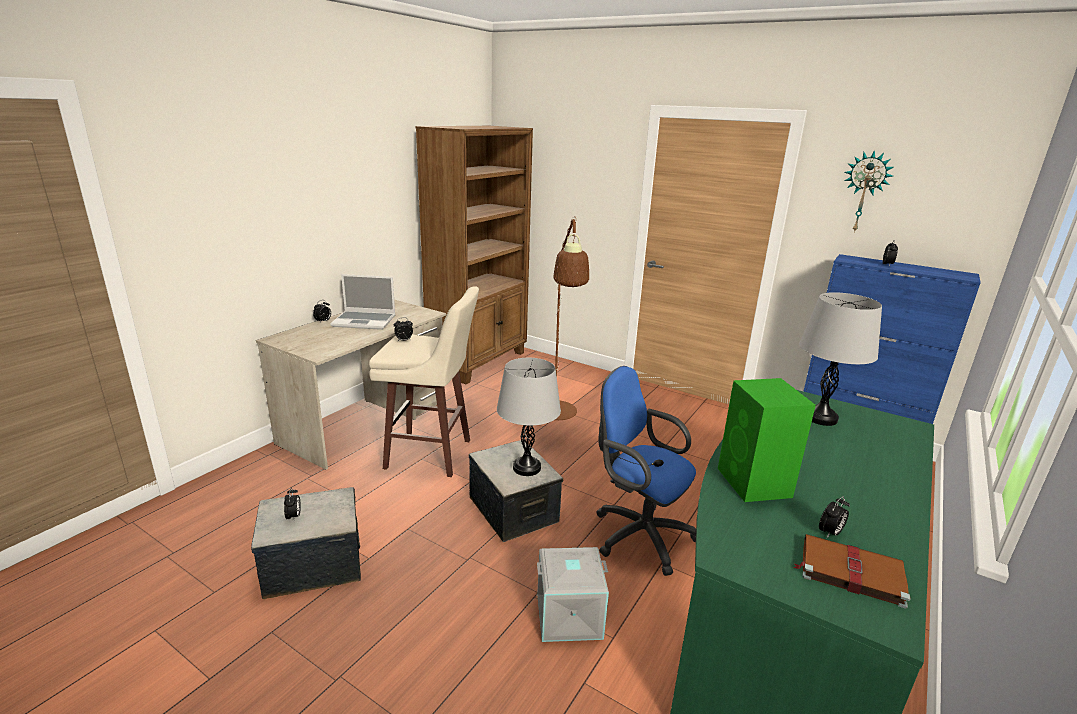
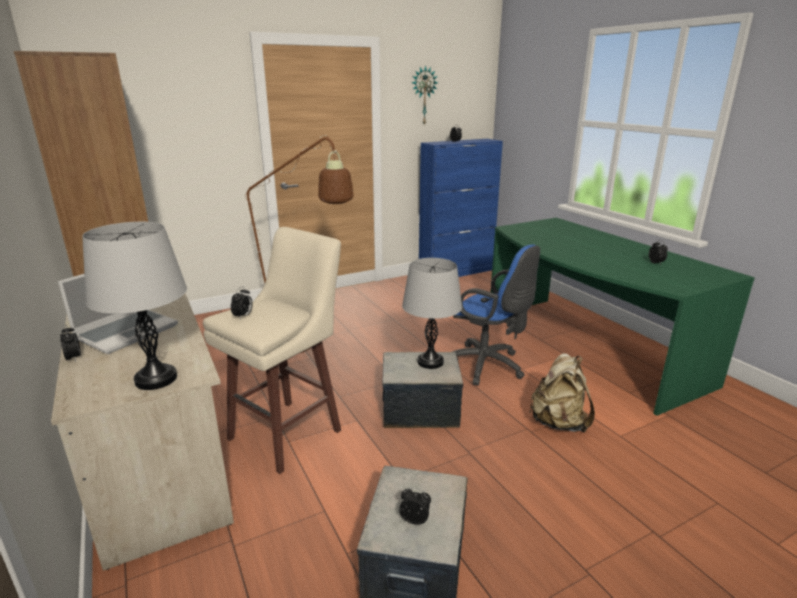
camera: 60 degrees left, 0 degrees up
(568, 617) = (558, 422): grey storage box -> beige backpack
(638, 534) = (487, 366): blue office chair -> blue office chair turned 120 degrees counterclockwise
(754, 483) = (603, 264): green speaker -> none
(820, 418) = (535, 232): grey table lamp -> grey table lamp (156, 379)
(849, 571) = (690, 269): brown book -> none

